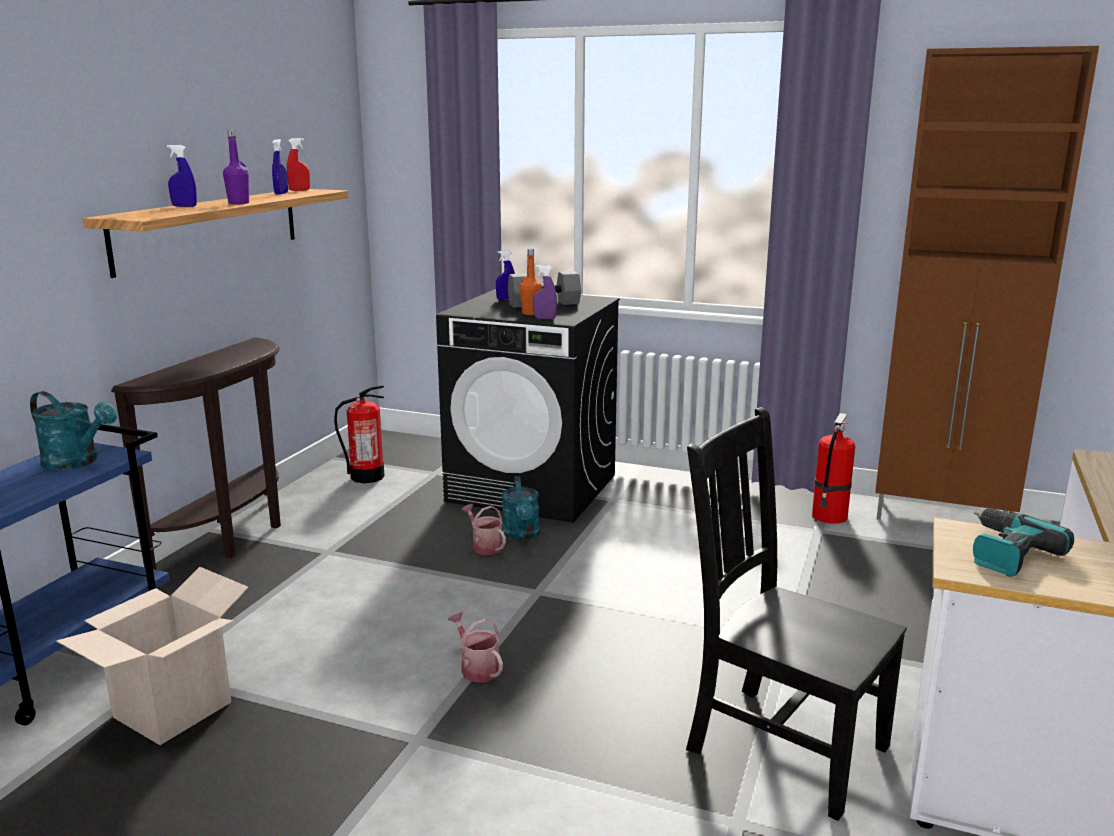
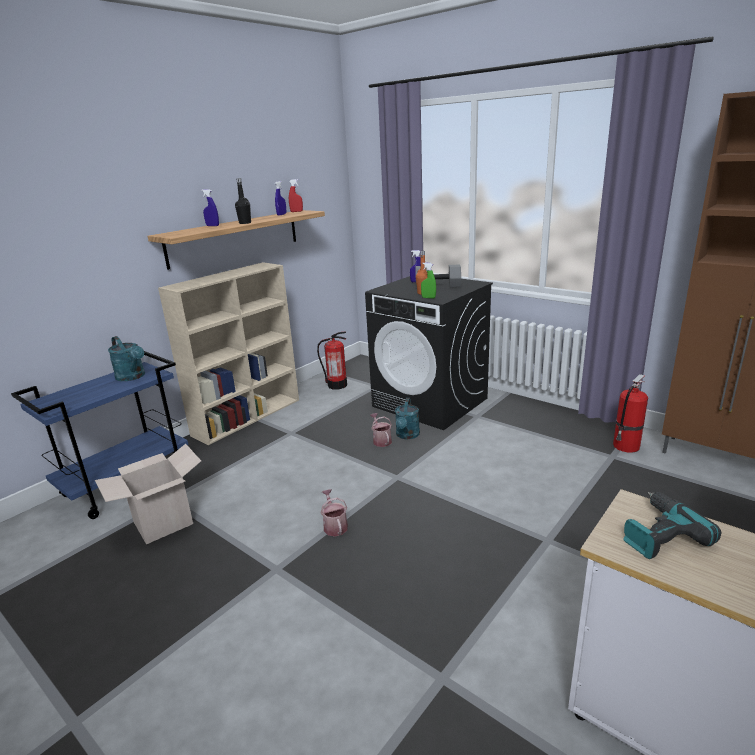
camera: 20 degrees right, 5 degrees up
(234, 536) = (248, 416): brown console table -> beige bookcase
(239, 203) = (245, 223): purple bottle -> black bottle
(545, 318) = (428, 298): purple spray bottle -> green spray bottle
(781, 744) = (502, 623): black chair -> none

